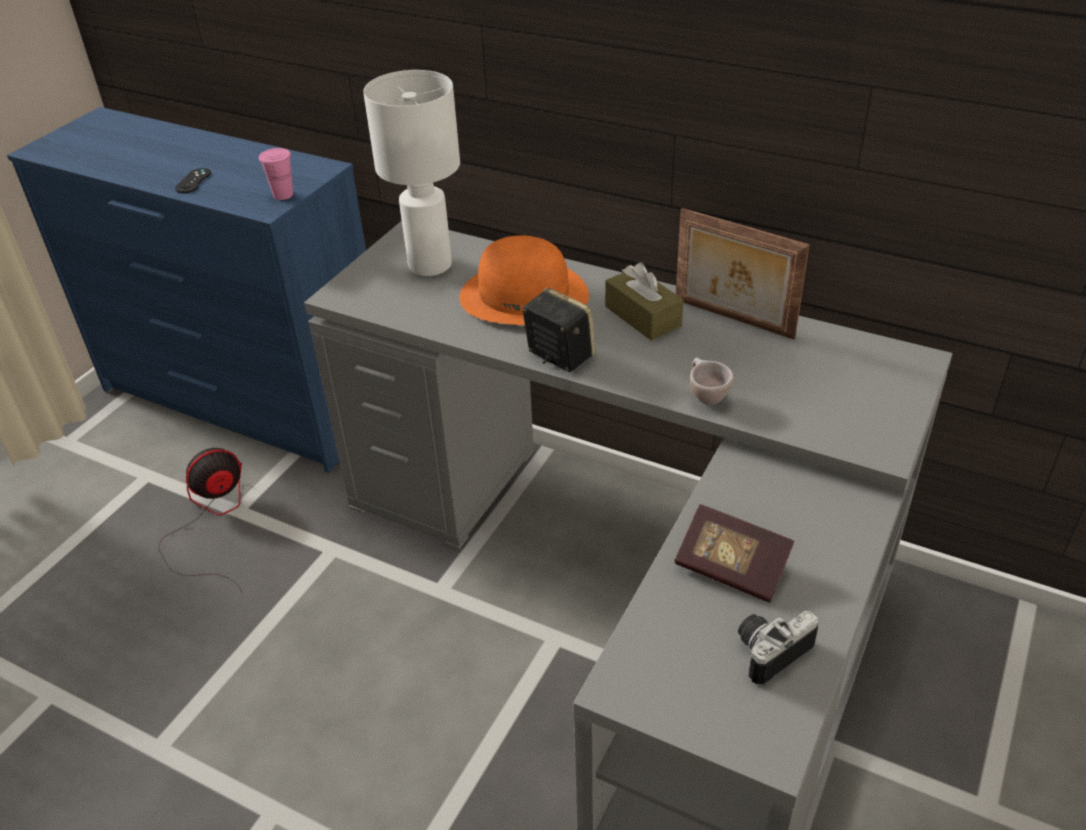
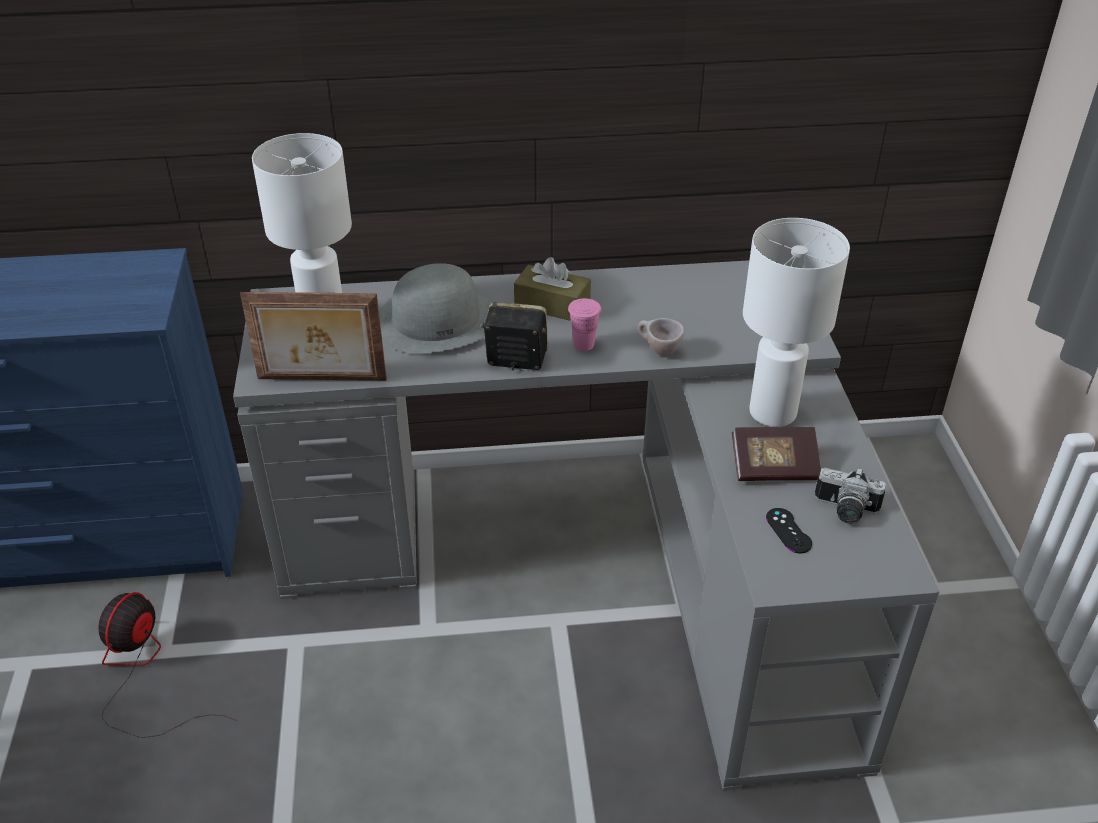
camera: 35 degrees left, 0 degrees up
(193, 181) = (26, 314): black game controller -> black game controller (788, 531)
(283, 195) = (147, 298): pink cup -> pink cup (583, 344)
(524, 295) = (437, 320): orange hat -> grey hat
(732, 319) = (622, 284): picture frame -> picture frame (321, 380)
(768, 650) = (845, 511): camera -> camera turned 90 degrees counterclockwise
(786, 508) = (772, 412): none -> white table lamp

